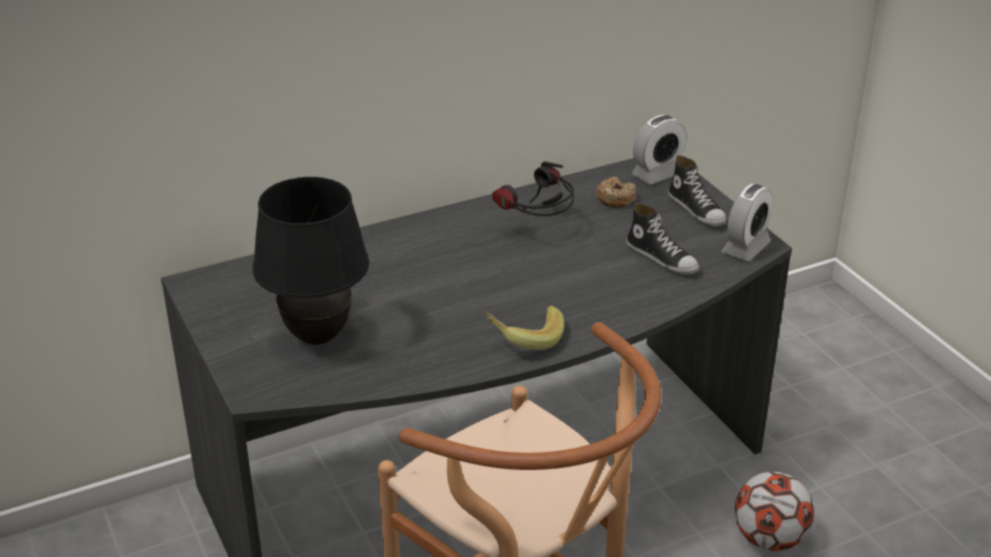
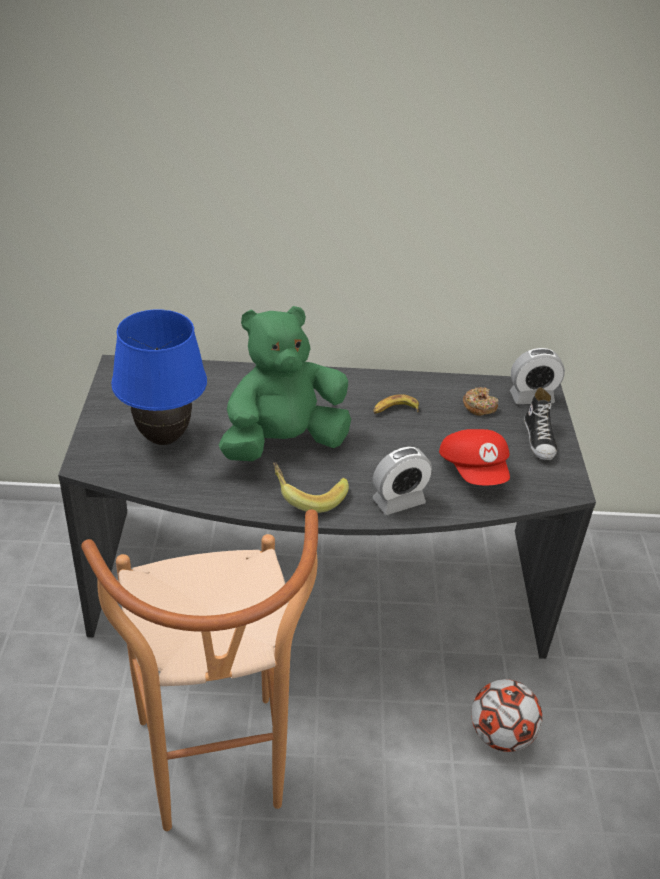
camera: 25 degrees right, 5 degrees up
(318, 336) = (164, 438): black table lamp -> blue table lamp
(451, 298) = (283, 443): none -> green plush toy
(537, 229) = (395, 410): headphones -> banana
(662, 258) = (474, 471): shoe -> red cap
(746, 248) = (554, 487): alarm clock -> alarm clock (398, 501)

